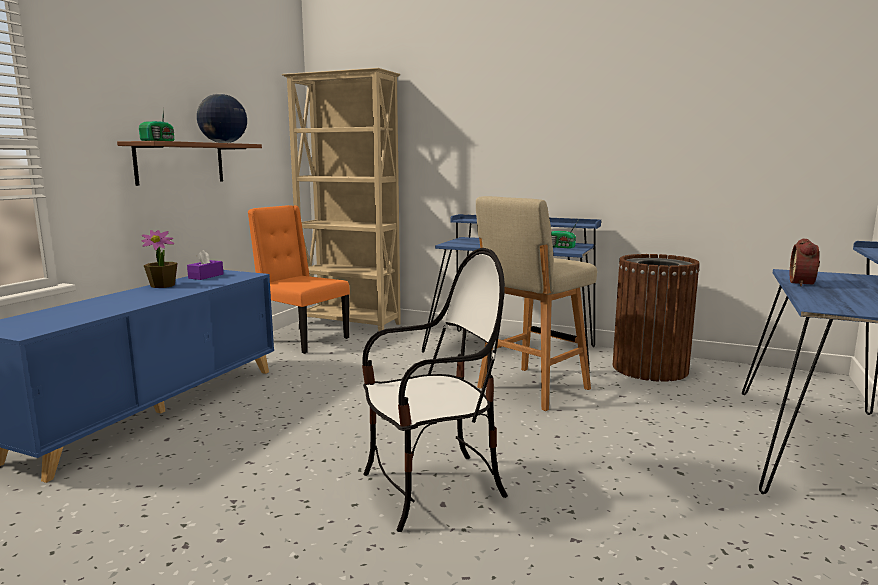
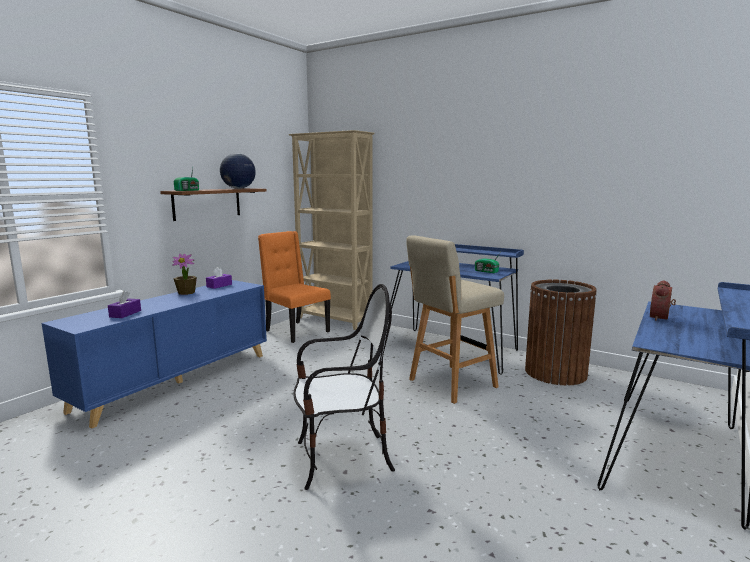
camera: 10 degrees right, 0 degrees up
(85, 313) = (125, 314): none -> purple tissue box

